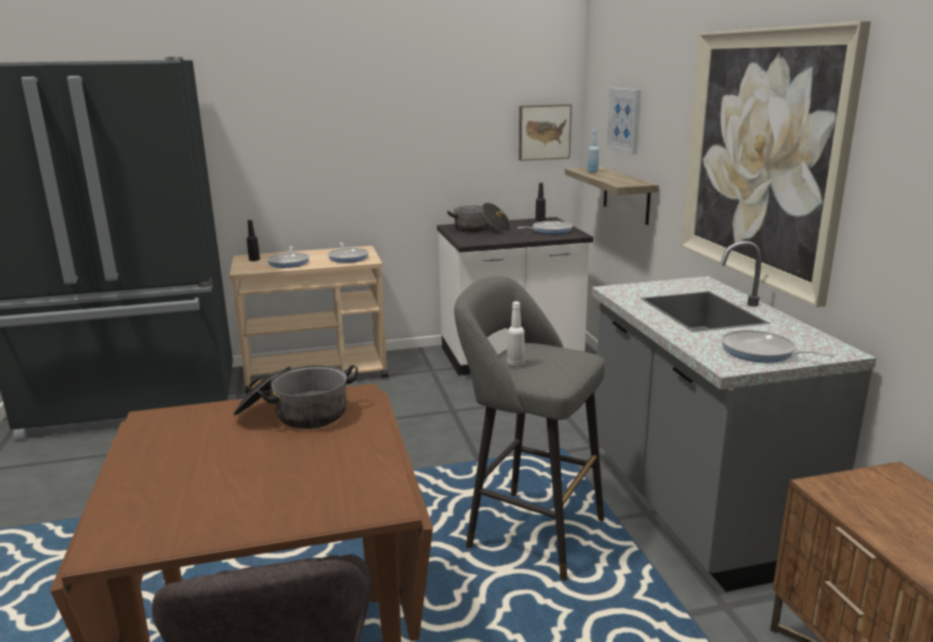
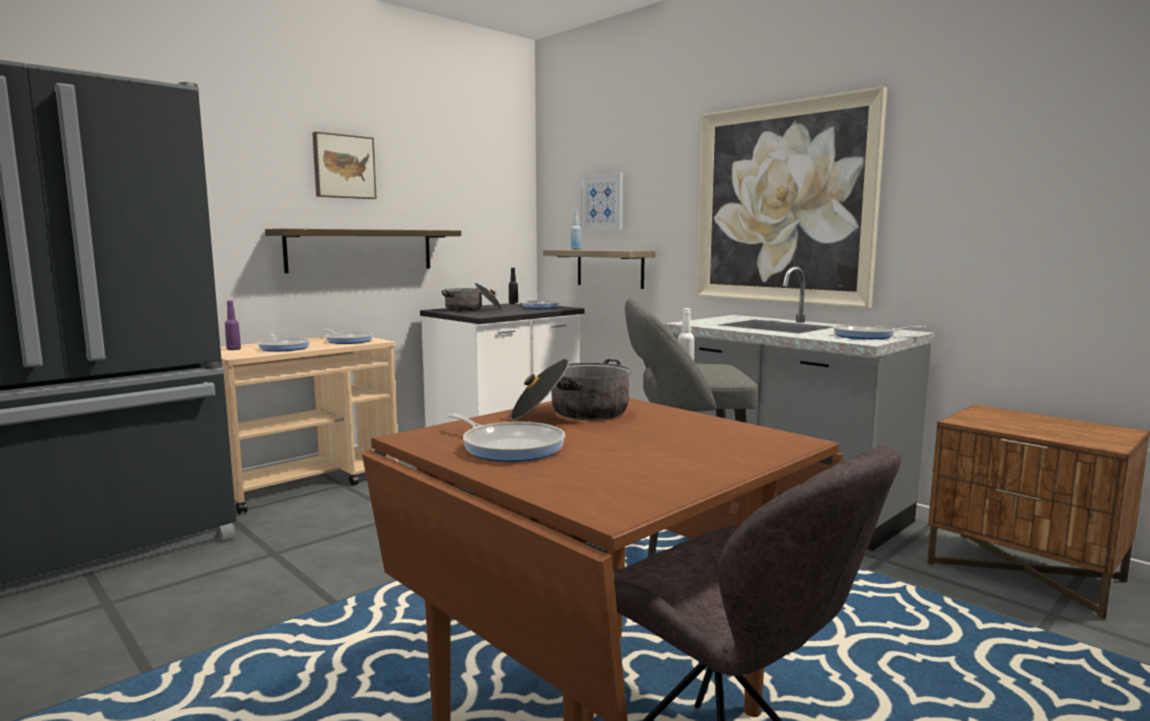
camera: 30 degrees left, 10 degrees down
(182, 448) = (510, 447): none -> frying pan
(254, 260) = (233, 349): black bottle -> purple bottle
(379, 169) = (361, 250): none -> shelf
(543, 132) = (507, 221): picture -> picture (343, 166)

